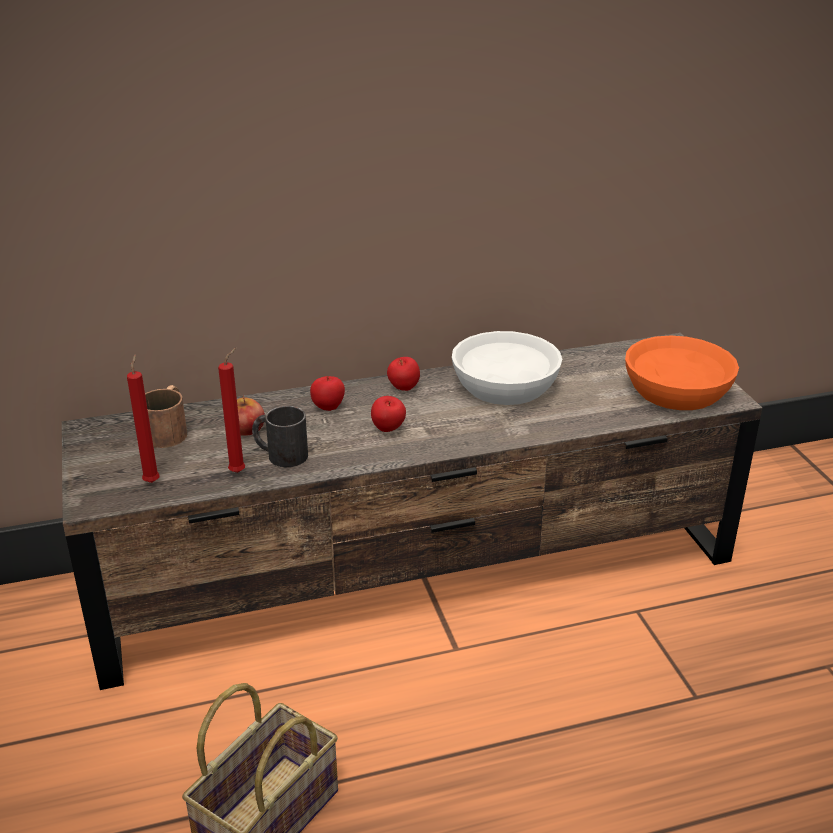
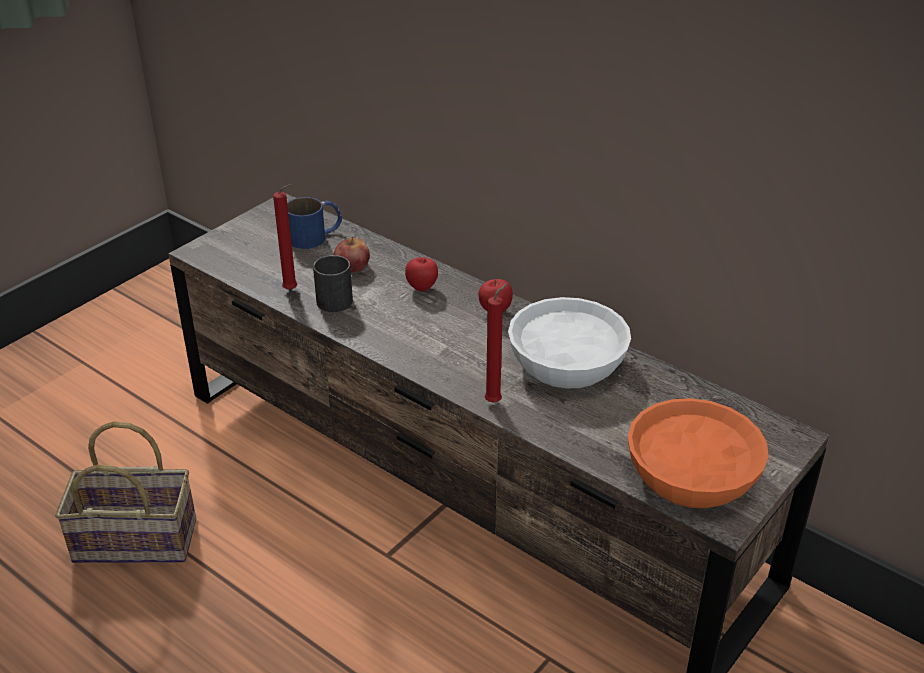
camera: 55 degrees right, 5 degrees up
(152, 481) = (246, 261): red candle -> red candle (495, 401)
(169, 430) = (316, 236): brown mug -> blue mug
(388, 430) = (422, 331): apple -> none

